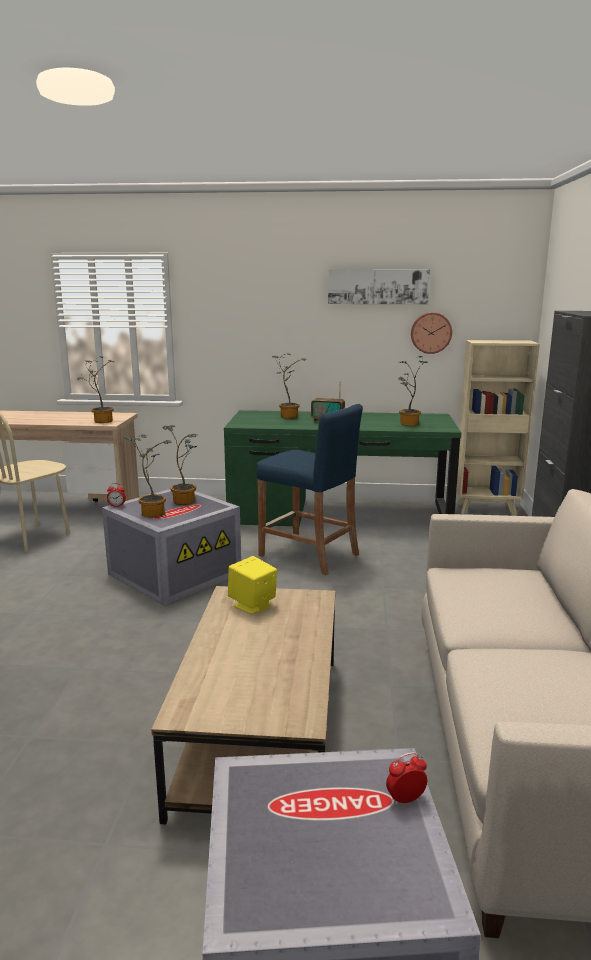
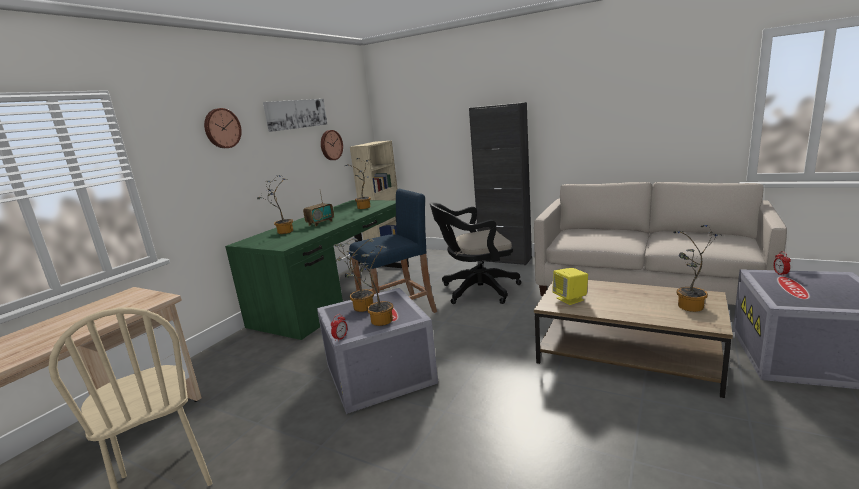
camera: 65 degrees left, 0 degrees up
(101, 421) = (137, 303): potted plant -> potted plant (689, 308)
(267, 294) = (221, 128): none -> wall clock
(408, 589) = (476, 291): none -> black office chair

